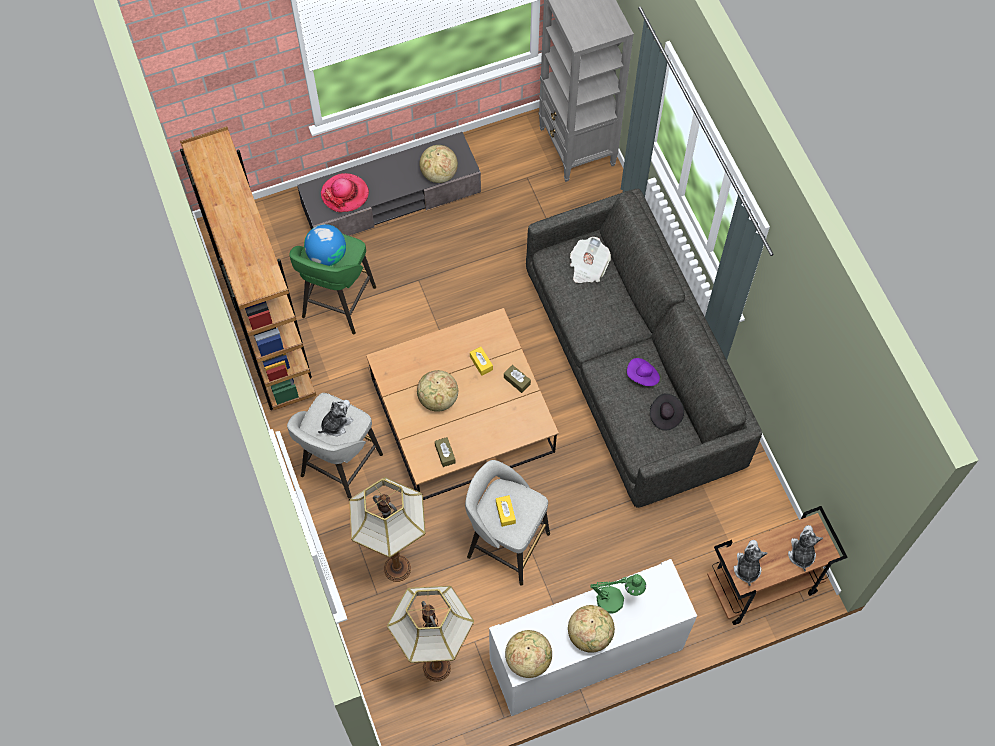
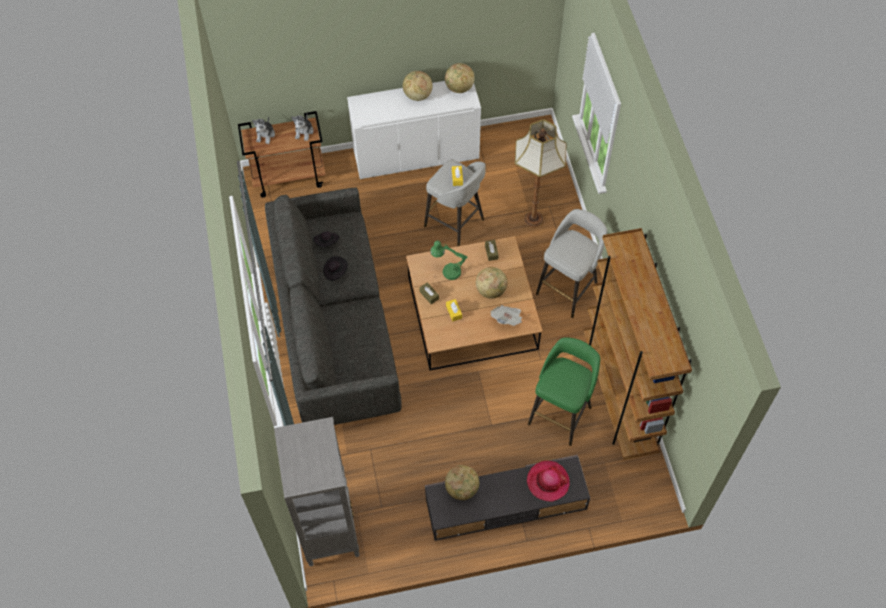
camera: 170 degrees left, 5 degrees down
(327, 255) = (568, 379): globe -> none
(336, 423) = (570, 250): plush toy -> none
(437, 666) = (513, 161): floor lamp -> none
(588, 267) = (355, 360): newspaper -> newspaper (507, 319)
(616, 600) = (396, 111): green table lamp -> green table lamp (447, 271)
(642, 376) = (335, 271): purple hat -> black hat

